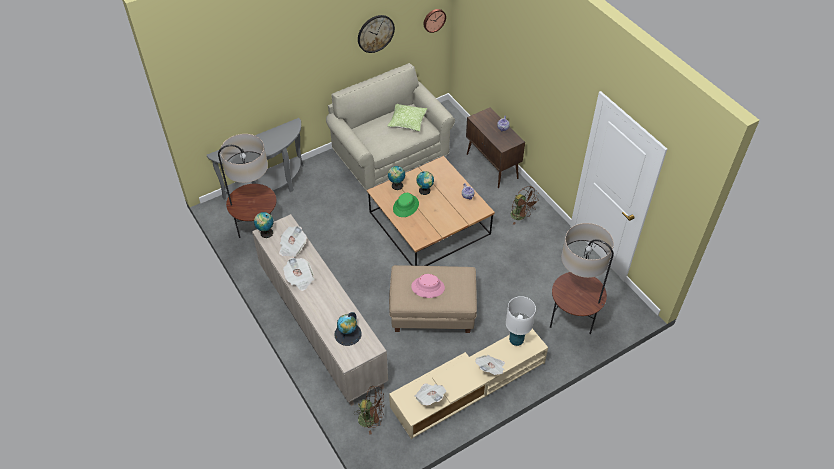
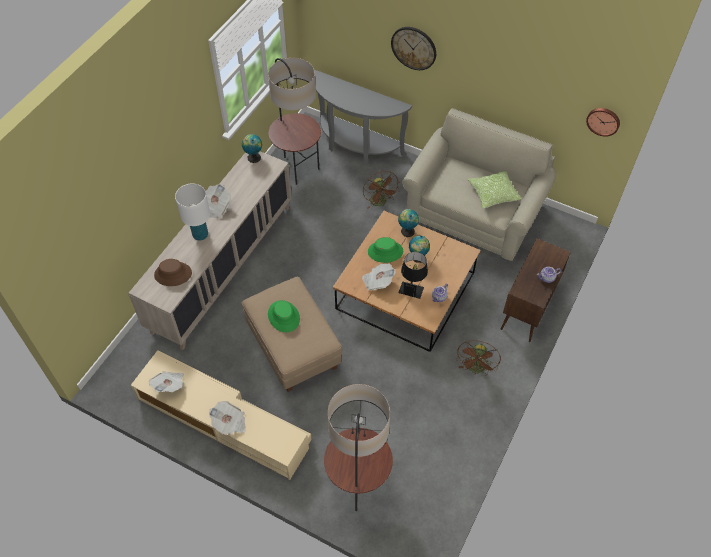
camera: 60 degrees right, 5 degrees up
(292, 247) = (249, 183): newspaper -> newspaper (377, 281)
(348, 334) = (173, 274): globe -> brown hat
(371, 419) = (144, 356): brown fan -> brown fan (380, 203)
(375, 33) = (524, 82): wall clock -> wall clock (414, 48)
(428, 287) = (284, 316): pink hat -> green hat
(447, 205) = (412, 286): none -> black table lamp
(516, 340) = (279, 431): white table lamp -> white table lamp (200, 235)

